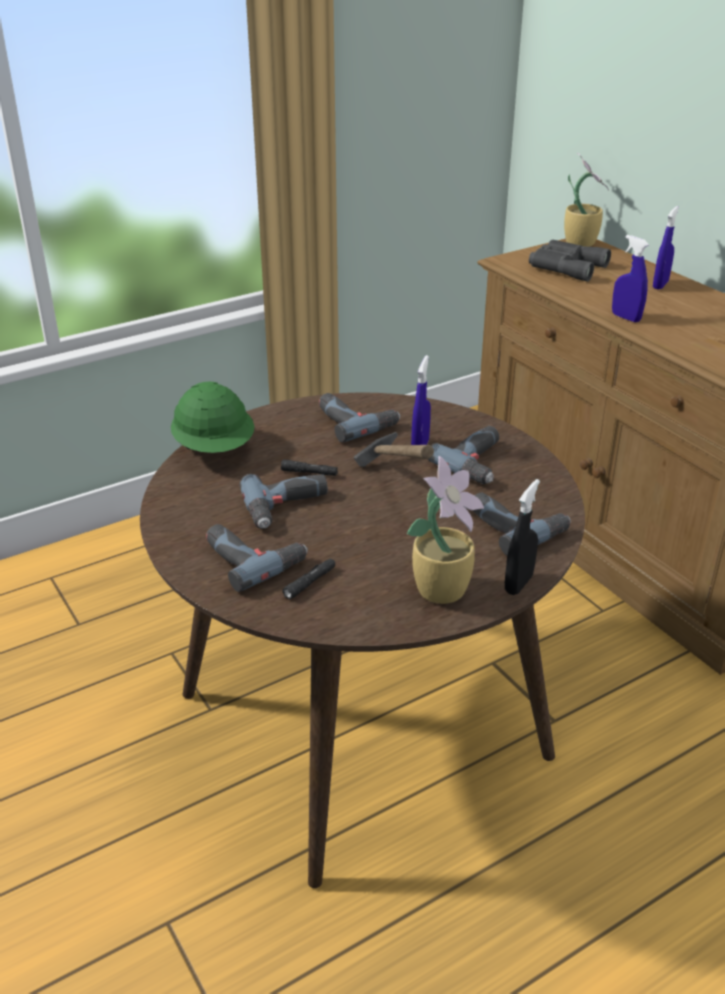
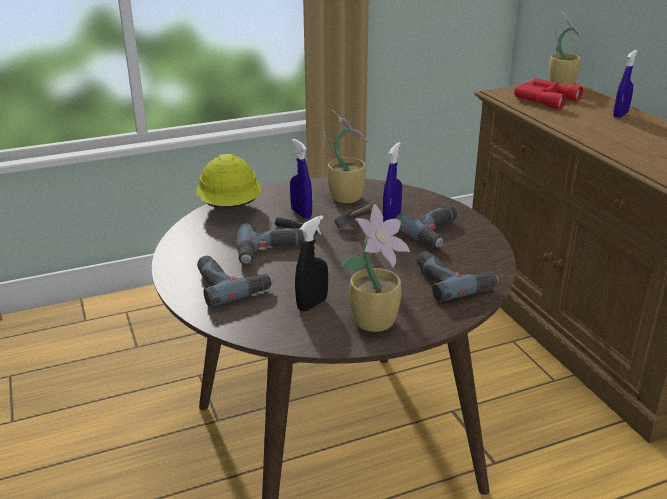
camera: 10 degrees right, 5 degrees down
(215, 449) = (230, 207): green hard hat -> yellow hard hat
(309, 582) = (269, 306): black flashlight -> none
(355, 421) = (346, 197): power drill -> potted plant
(518, 584) = (441, 323): black spray bottle -> black spray bottle (312, 304)
(565, 266) = (544, 99): grey binoculars -> red binoculars
(625, 318) = (584, 135): blue spray bottle -> blue spray bottle (301, 214)

